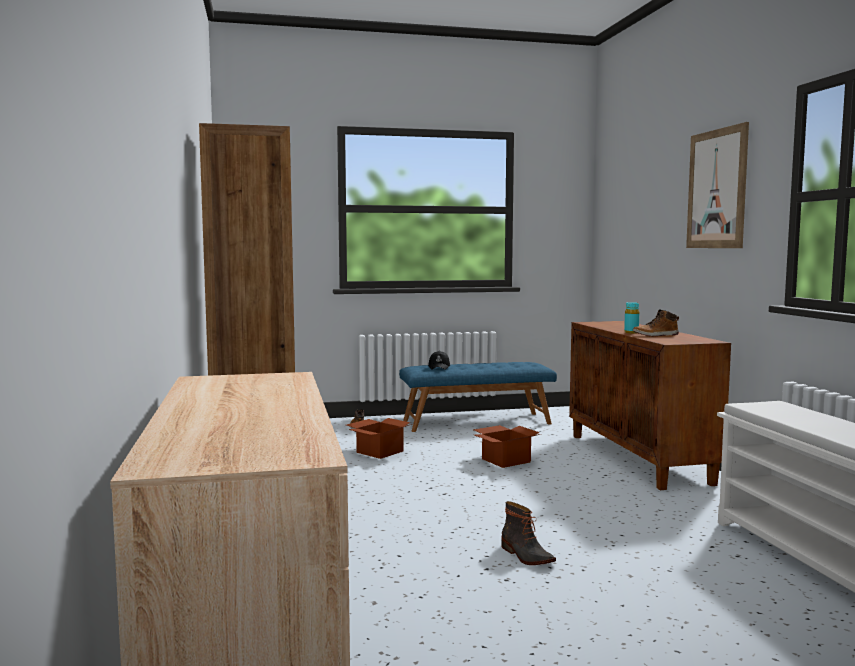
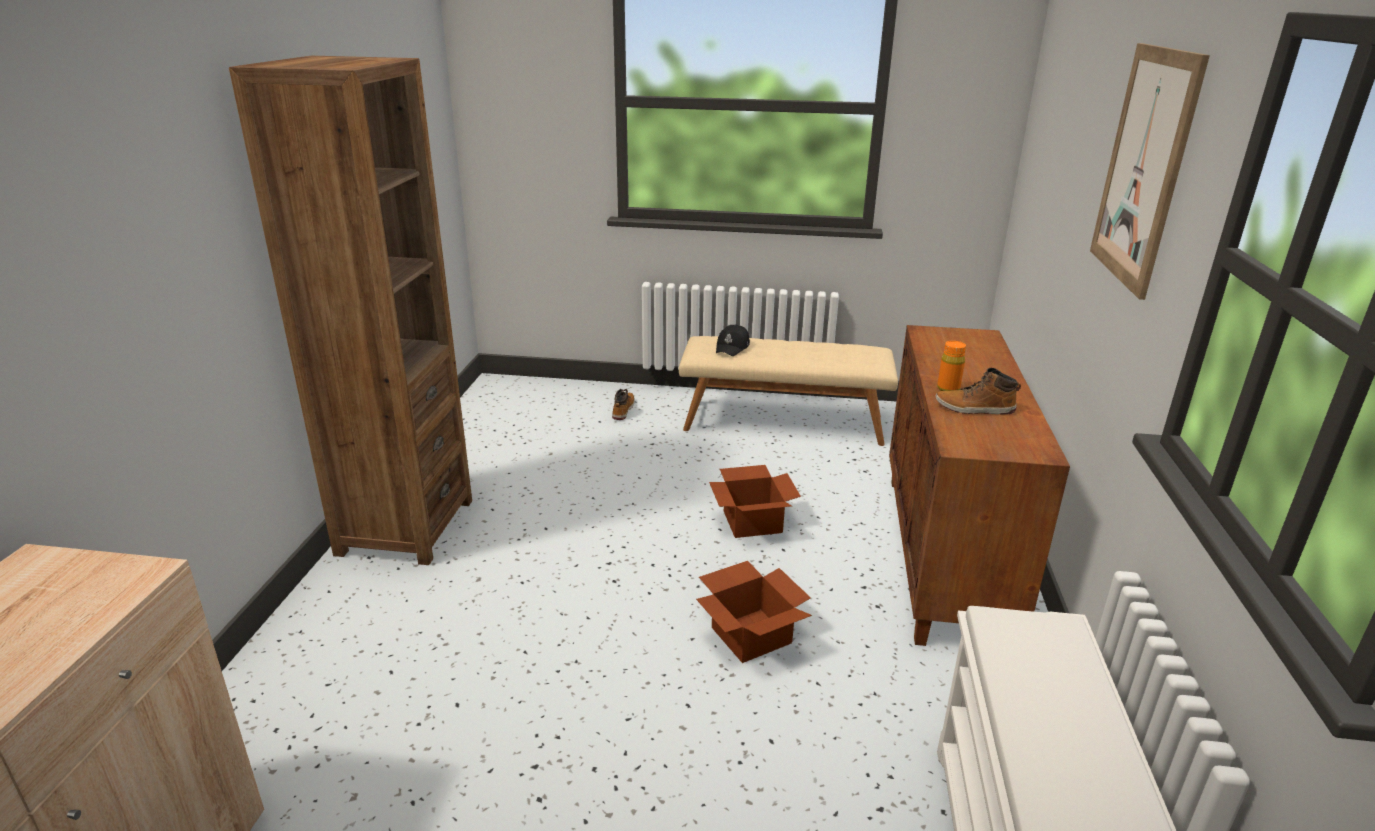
camera: 20 degrees right, 20 degrees up
(379, 451) = (609, 468): cardboard box -> cardboard box (751, 633)
(476, 422) = (783, 422): blue bench -> beige bench
(526, 556) = (605, 753): boot -> none
(631, 332) = (948, 388): turquoise bottle -> orange bottle

